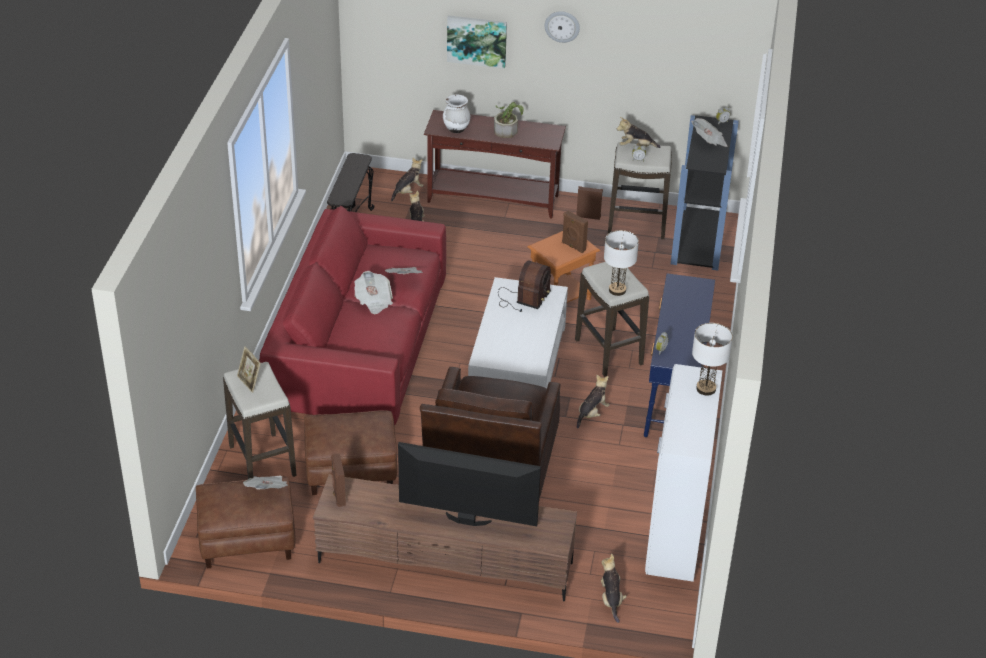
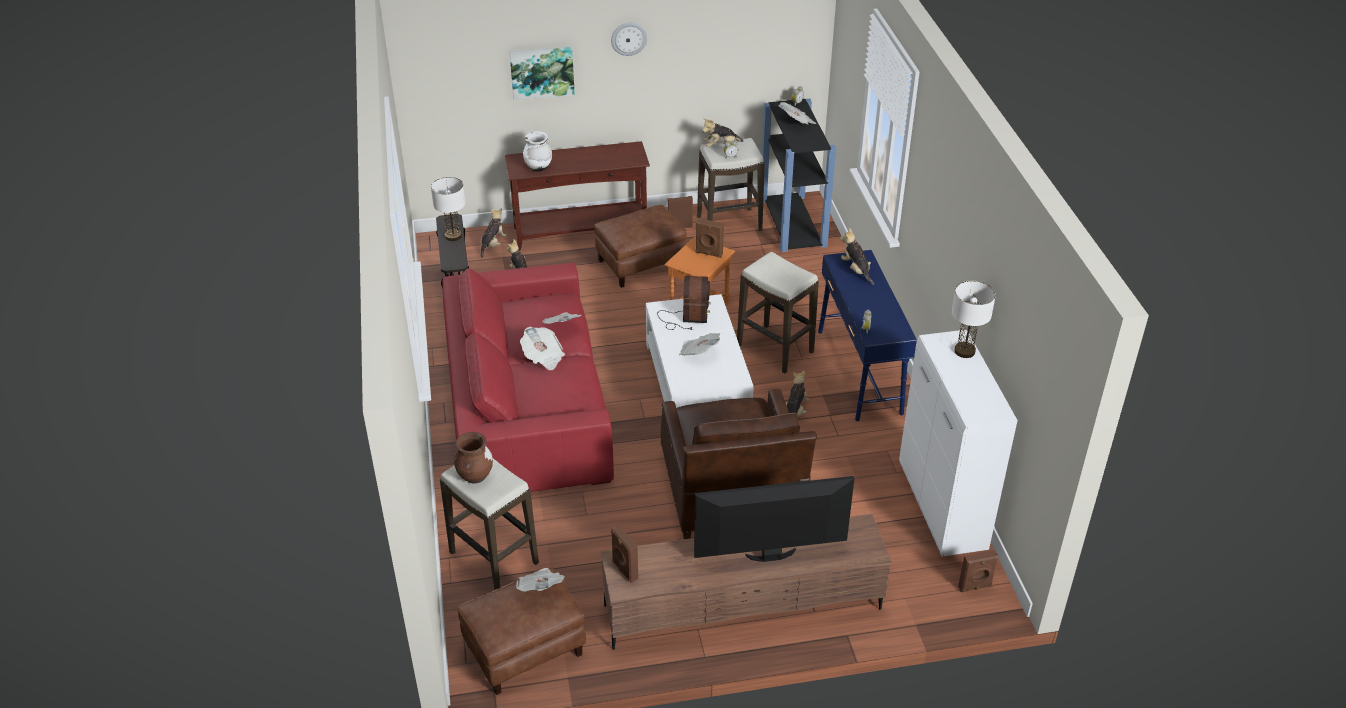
camera: 20 degrees left, 0 degrees up
(249, 382) = (475, 476): picture frame -> brown vase
(350, 472) = (592, 541): brown ottoman -> brown ottoman (640, 264)
(507, 129) = (588, 157): potted plant -> none
(515, 334) = (699, 353): none -> newspaper
(611, 599) = (923, 593): plush toy -> plush toy (856, 270)
(617, 290) = (789, 282): table lamp -> table lamp (453, 236)
(660, 609) = (975, 587): none -> brown speaker

